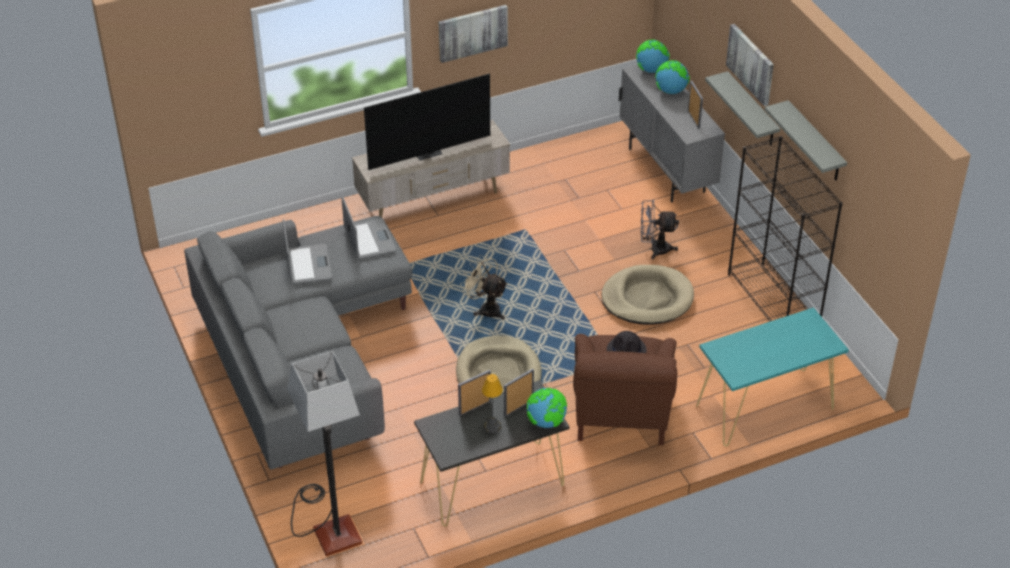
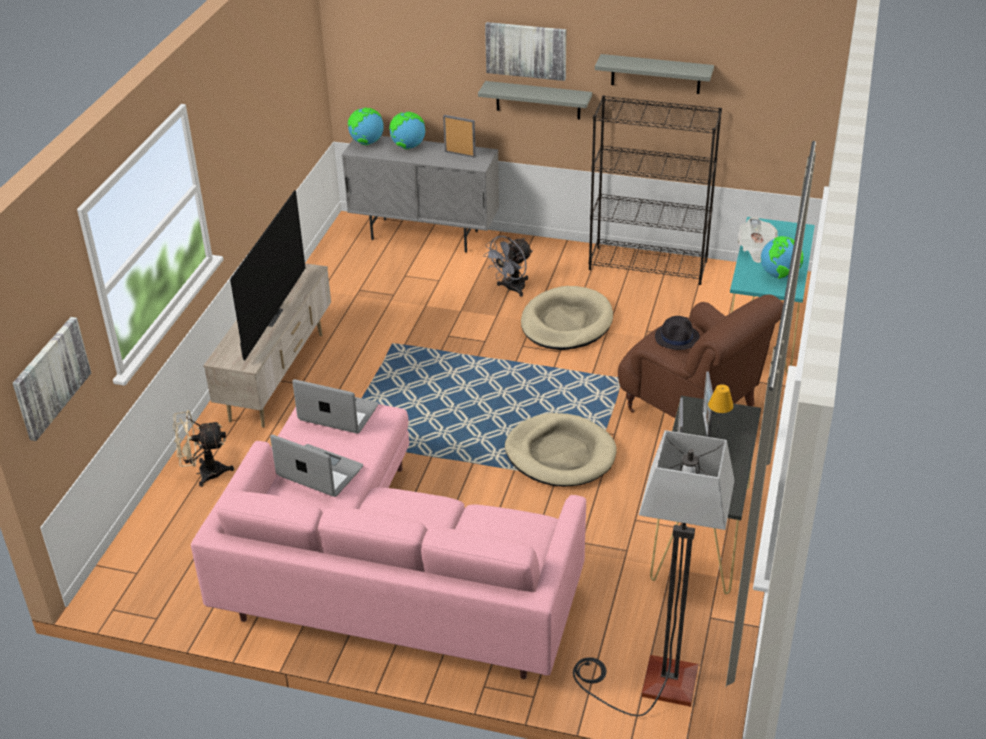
camera: 50 degrees left, 5 degrees down
(303, 359) = (385, 578): grey sofa -> pink sofa
(472, 32) = (236, 164): picture -> picture (50, 377)
(486, 308) = (465, 418): beige fan -> beige fan (204, 473)
(546, 422) = (743, 418): globe -> globe (779, 275)
(770, 334) = (757, 250): none -> newspaper

